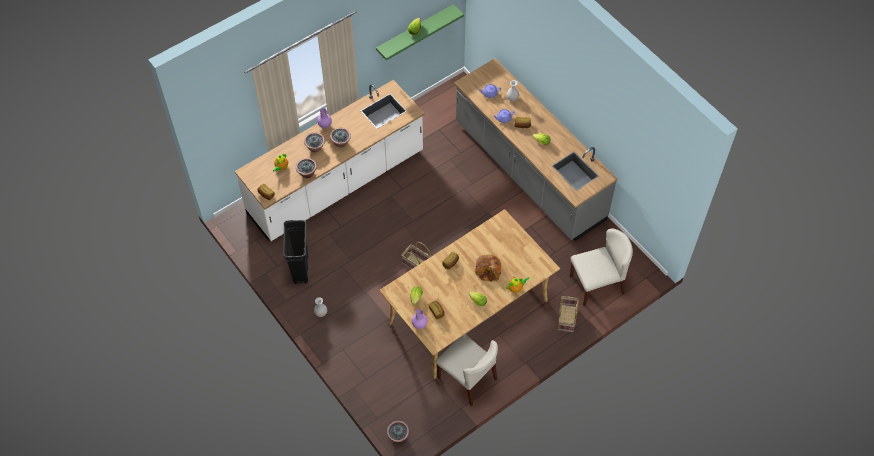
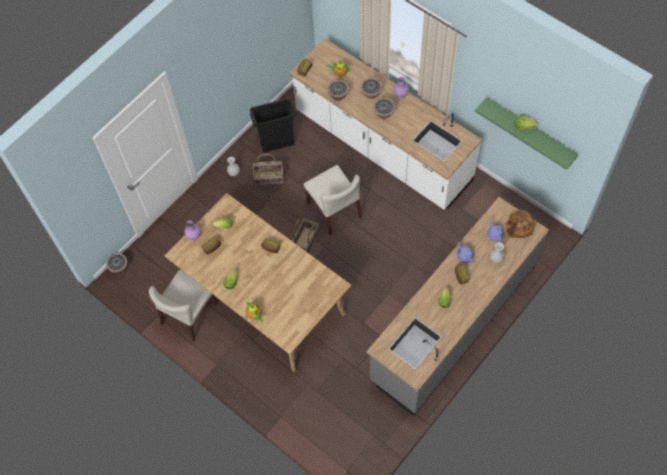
camera: 80 degrees right, 5 degrees up
(488, 270) = (270, 284): bread -> bread (519, 227)
(566, 318) = (277, 394): basket -> basket (269, 177)
(597, 284) = (326, 419): beige chair -> beige chair (334, 210)

